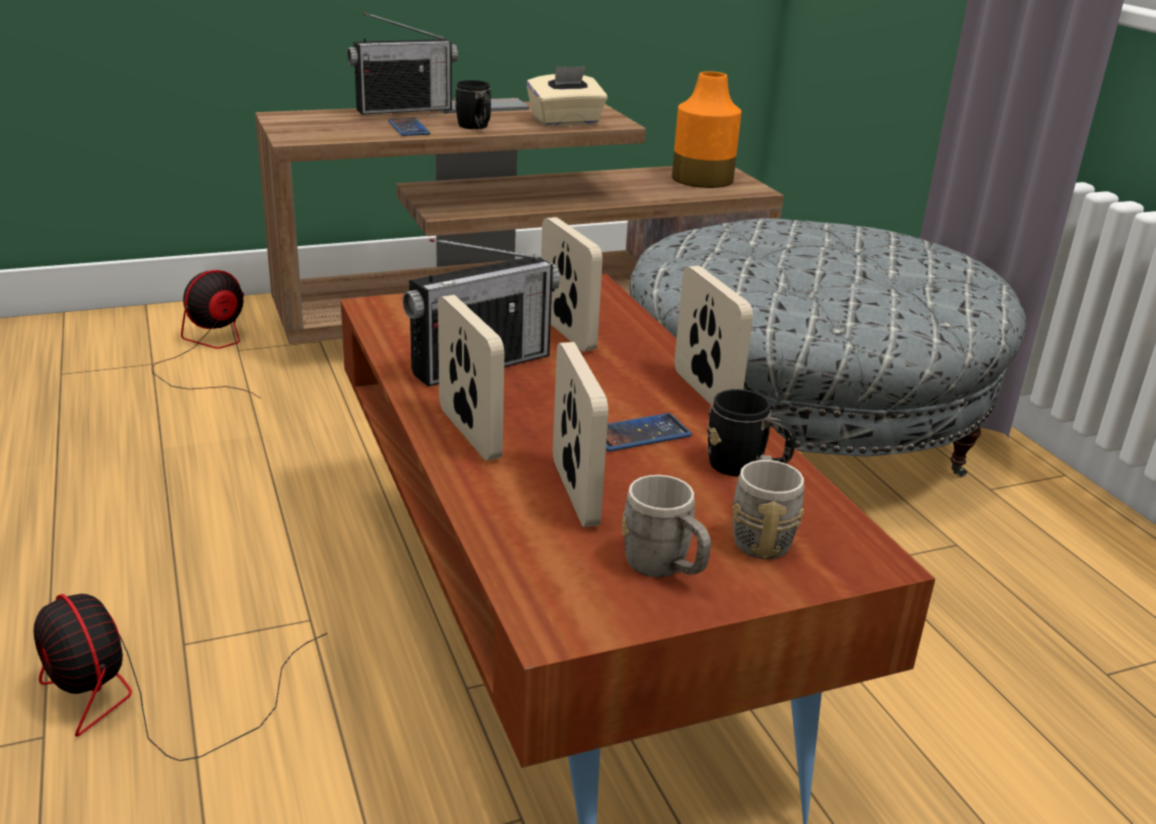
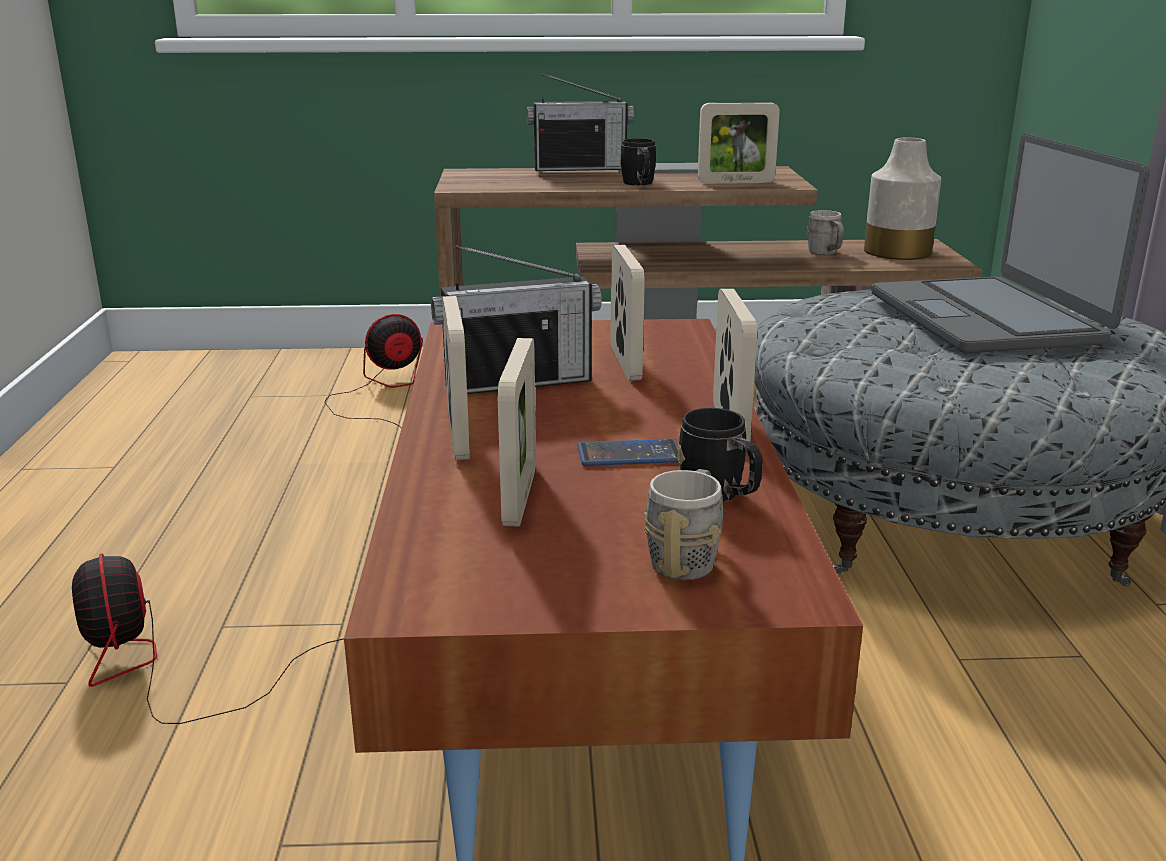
camera: 20 degrees right, 5 degrees down
(408, 128) = (573, 183): phone -> none
(566, 122) = (735, 182): beige tissue box -> picture frame
(664, 568) = (557, 573): grey mug -> grey mug (826, 253)
(701, 178) = (896, 251): orange vase -> beige vase
(835, 253) = (987, 318): none -> laptop

